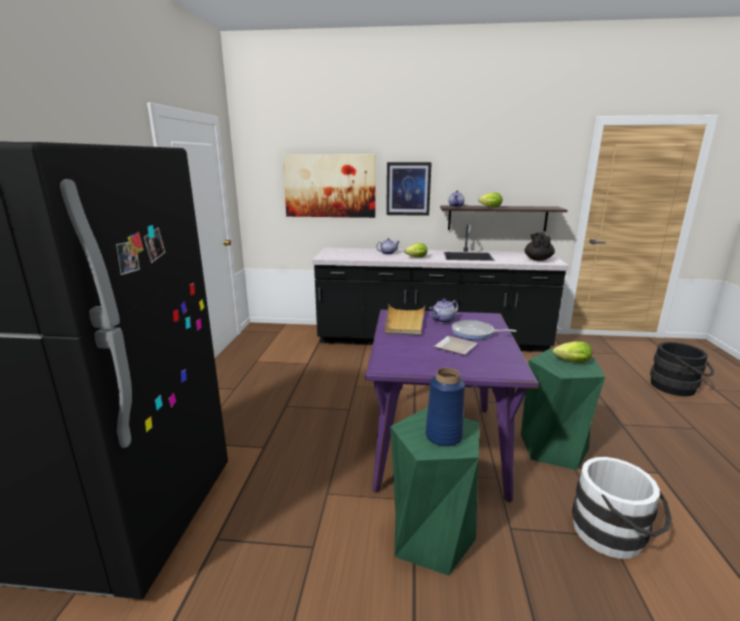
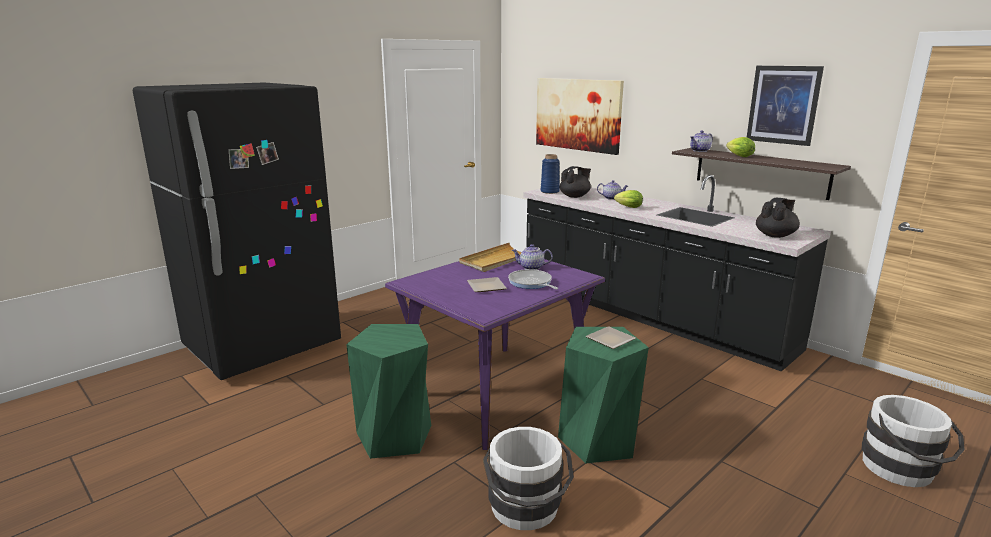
camera: 40 degrees right, 0 degrees up
(360, 256) = (575, 196): none -> black teapot
(408, 189) = (655, 124): picture -> picture (783, 105)
(444, 436) = (388, 340): blue vase -> blue vase (550, 191)
(570, 362) = (610, 341): lettuce -> plate
(677, 387) = (903, 471): black bucket -> white bucket

